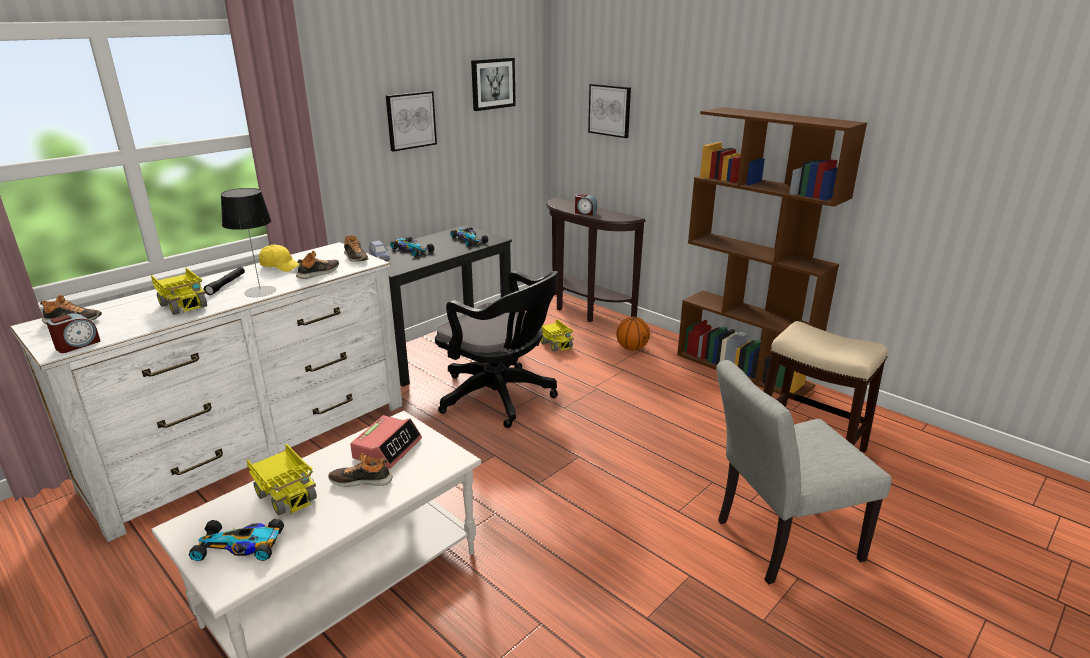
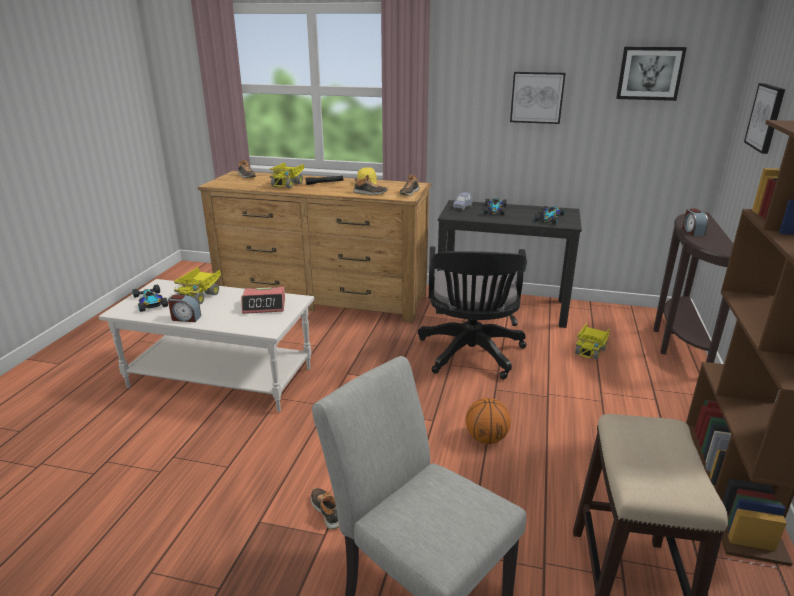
camera: 60 degrees right, 0 degrees up
(77, 345) = (222, 184): alarm clock -> alarm clock (185, 318)
(255, 444) = (322, 297): white dresser -> brown dresser
(260, 291) = (324, 191): table lamp -> none
(361, 480) = (225, 310): shoe -> shoe (327, 511)
(632, 348) = (650, 393): basketball -> basketball (486, 438)

